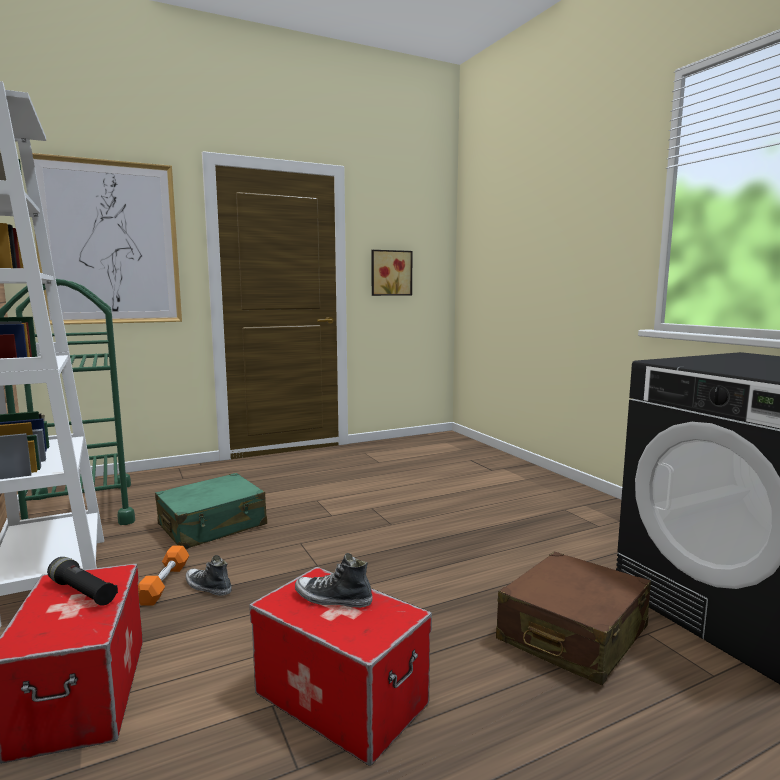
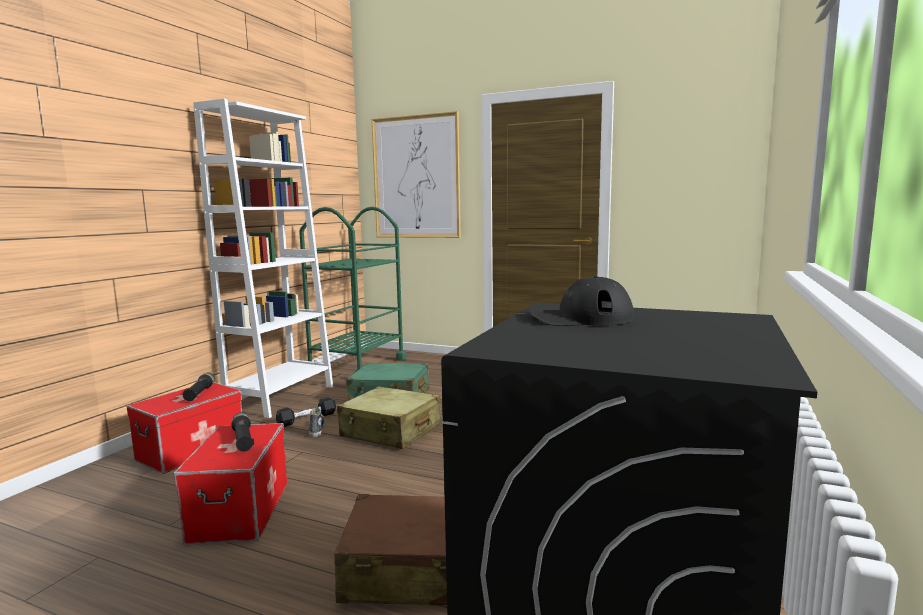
camera: 50 degrees right, 0 degrees up
(164, 583) = (307, 419): orange dumbbell -> black dumbbell
(296, 553) = (391, 431): none -> beige suitcase
(333, 599) = (243, 440): shoe -> black flashlight
(390, 273) = (666, 190): picture -> none
(721, 364) = (580, 318): none -> black cap

